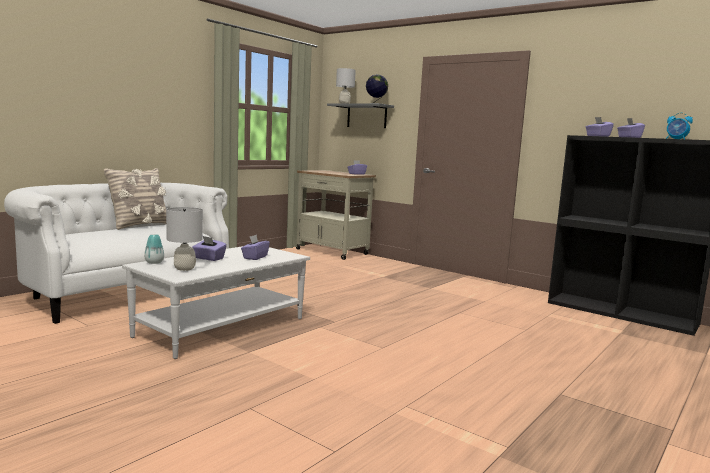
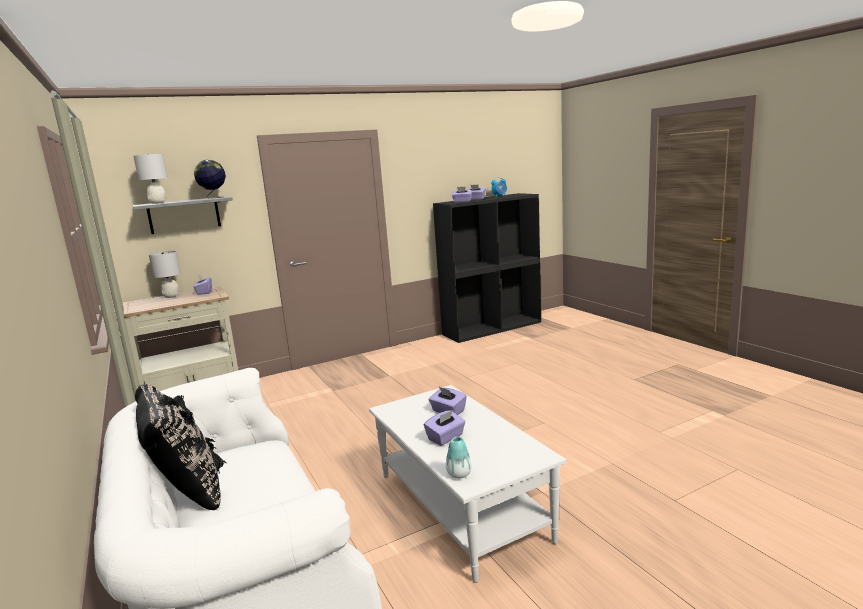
camera: 65 degrees left, 5 degrees up
(139, 225) = (190, 489): beige pillow -> black pillow
(183, 269) = (502, 453): grey table lamp -> grey table lamp (171, 297)

